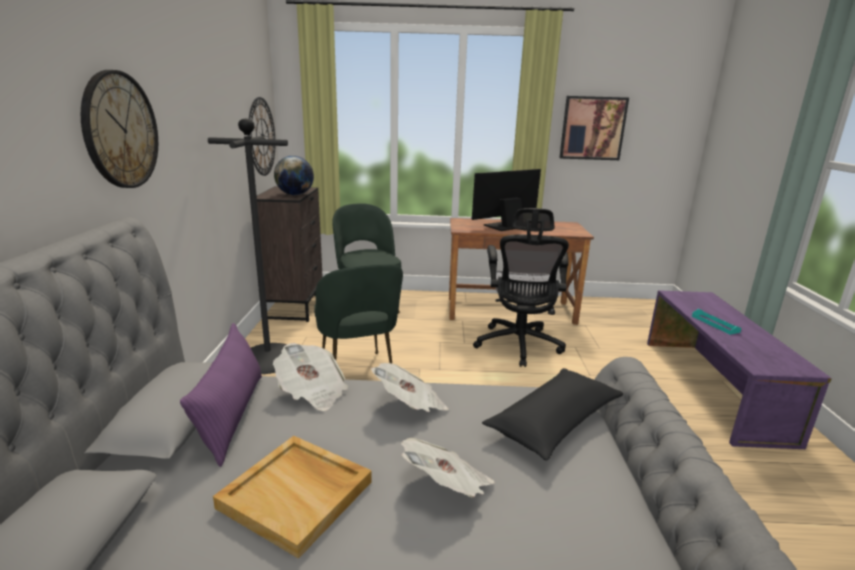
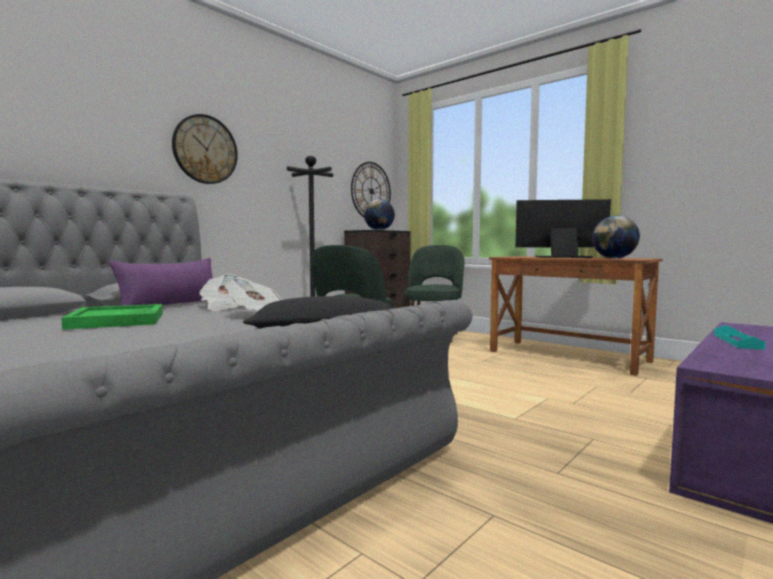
camera: 40 degrees right, 15 degrees down
(297, 494) = (118, 320): beige tray -> green tray
(447, 487) = (182, 332): newspaper -> none
(518, 345) = (529, 374): office chair -> none
(559, 230) = (614, 258): none -> globe
(592, 128) = (684, 150): picture -> none

